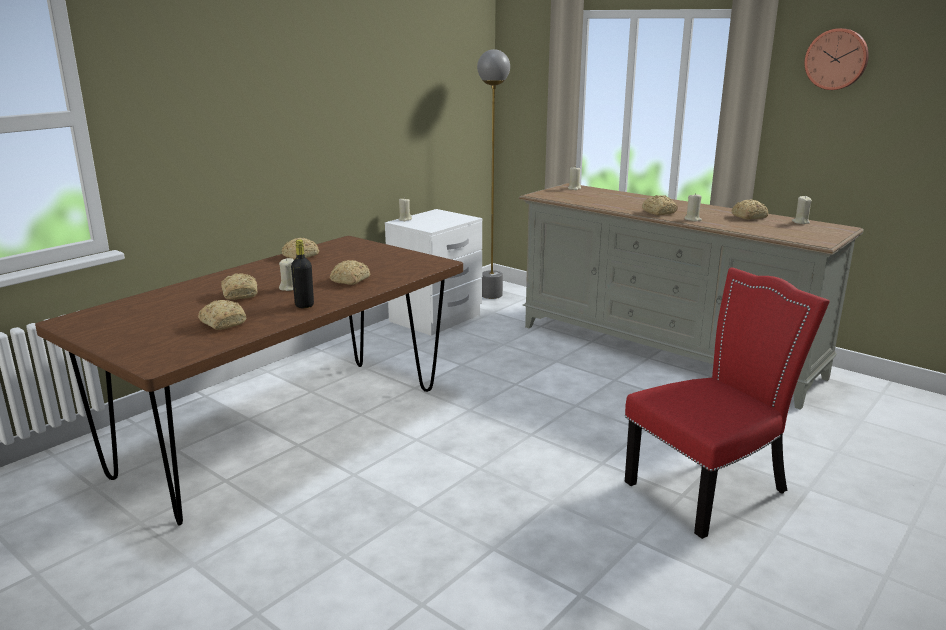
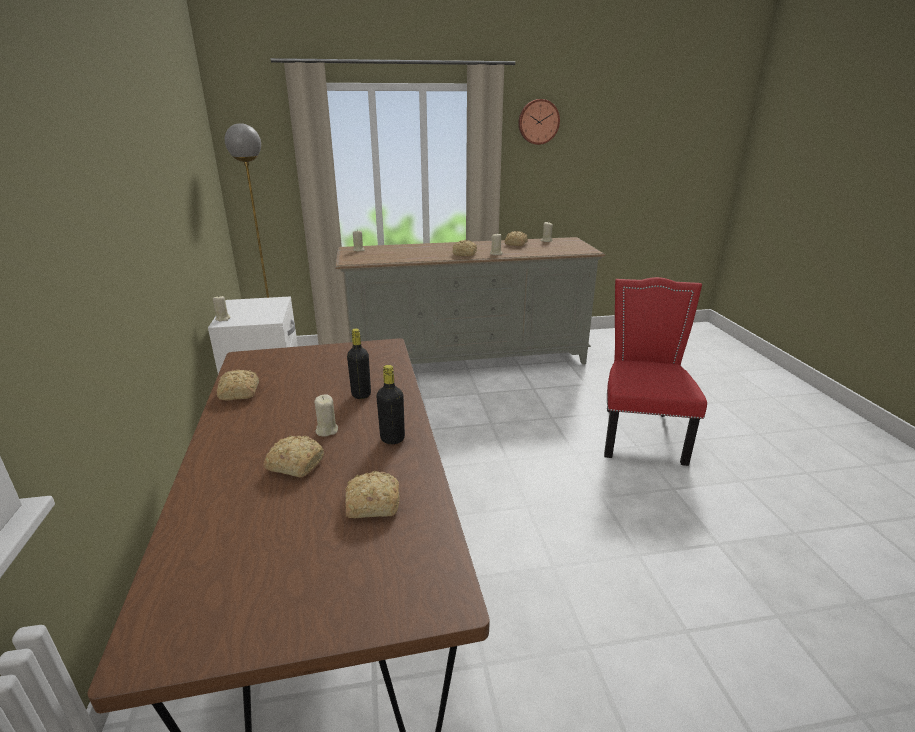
camera: 50 degrees left, 5 degrees up
(349, 280) = (361, 394): bread -> black bottle

